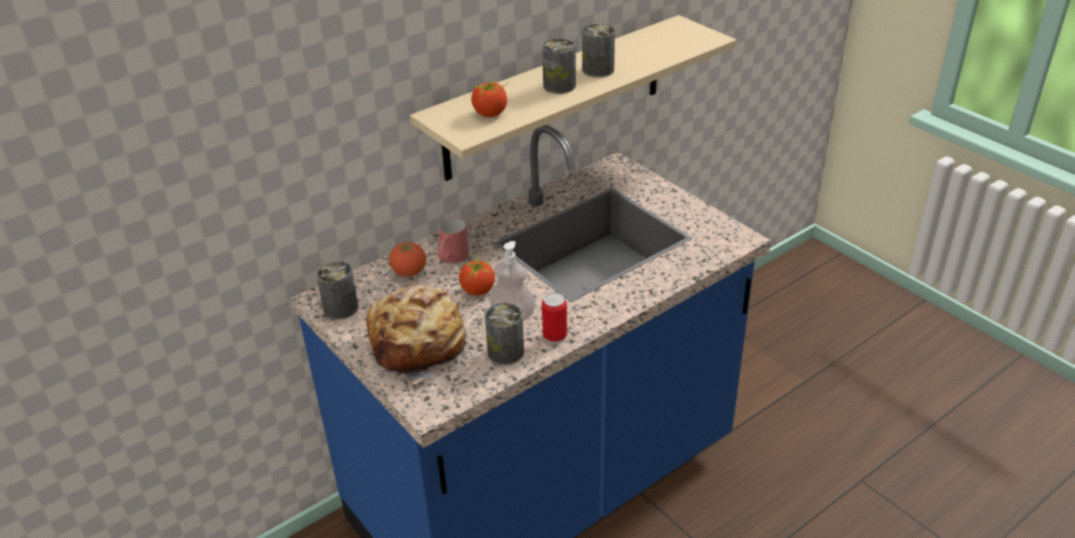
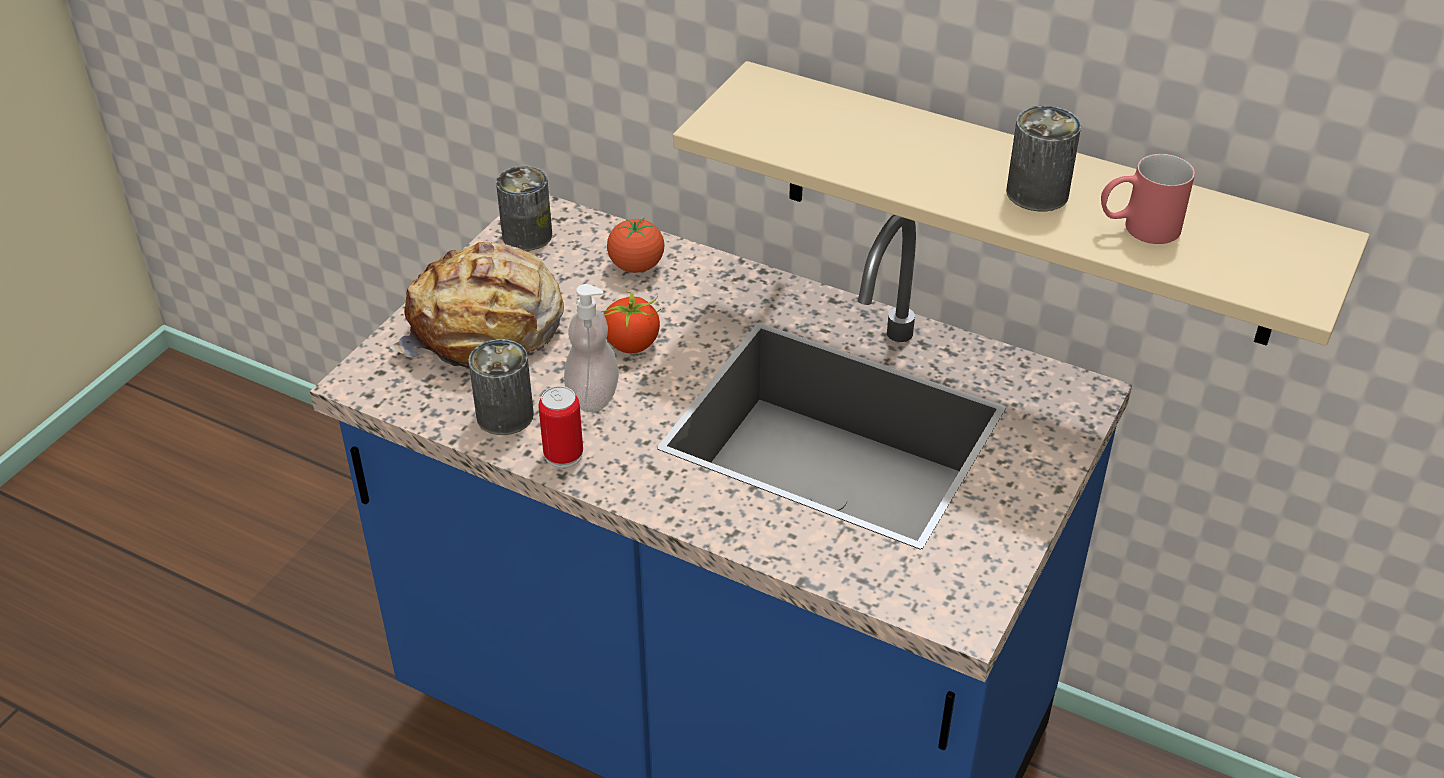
camera: 65 degrees right, 5 degrees up
(451, 259) = (691, 294): red mug -> red mug (1138, 228)
(490, 113) = (799, 127): tomato -> none
(559, 86) = (943, 168): can -> none

